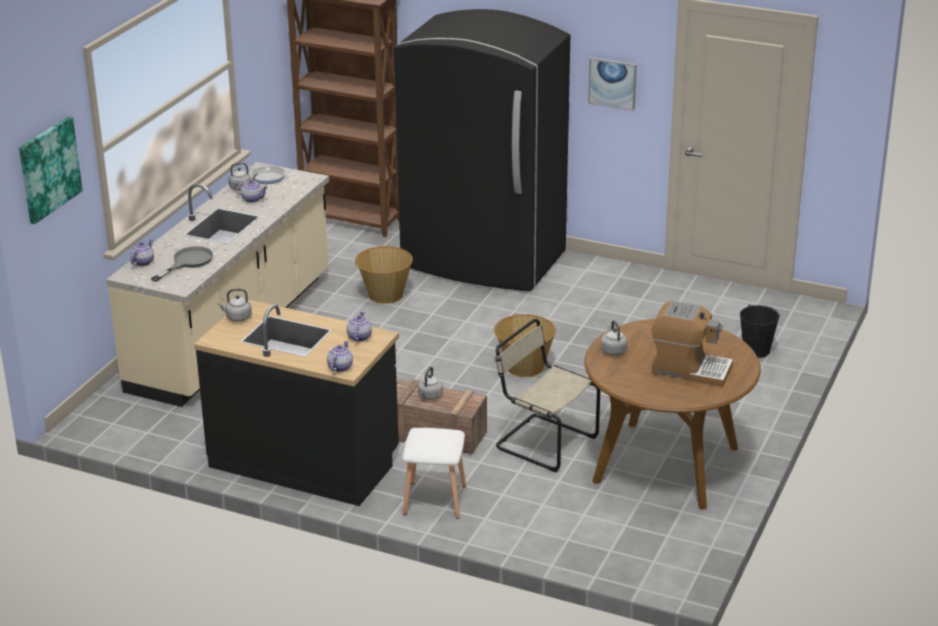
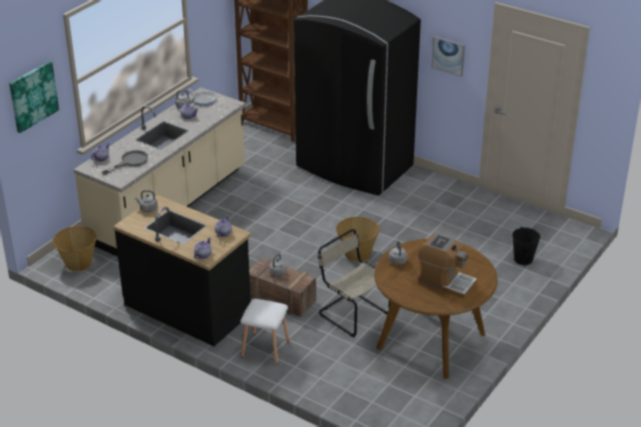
camera: 10 degrees right, 5 degrees up
(385, 295) = (279, 187): basket -> basket (78, 263)

